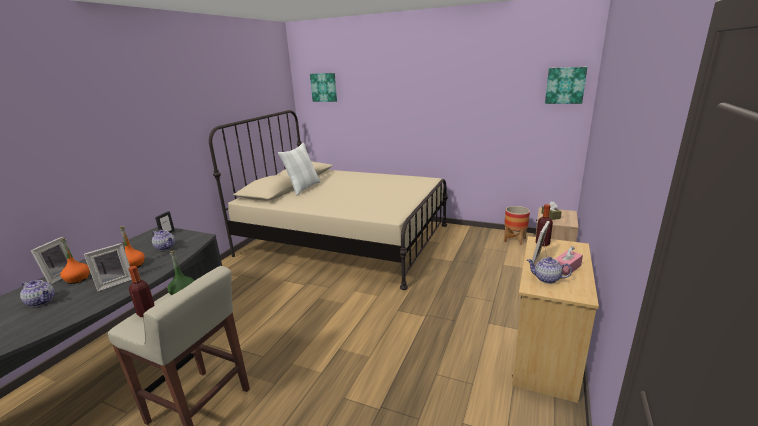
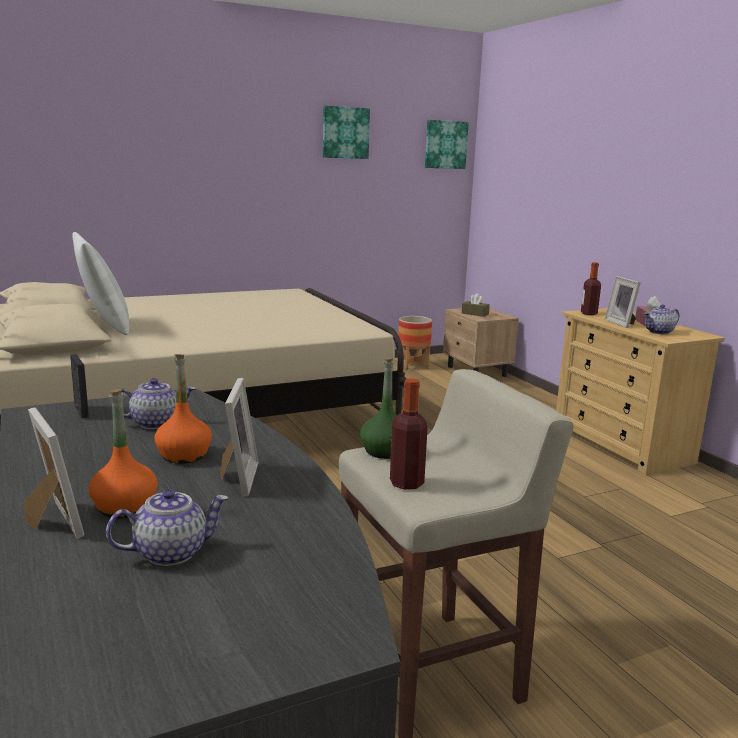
camera: 50 degrees left, 5 degrees down
(324, 87) = (44, 124): picture -> picture (345, 132)

